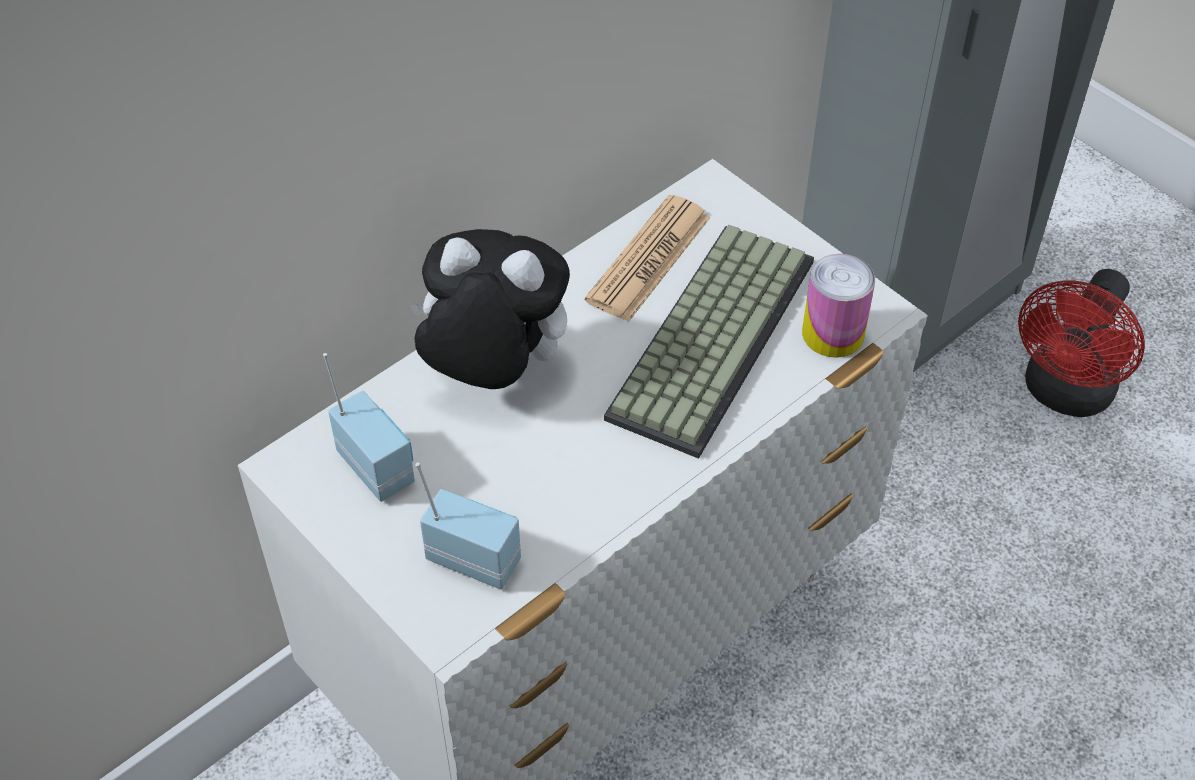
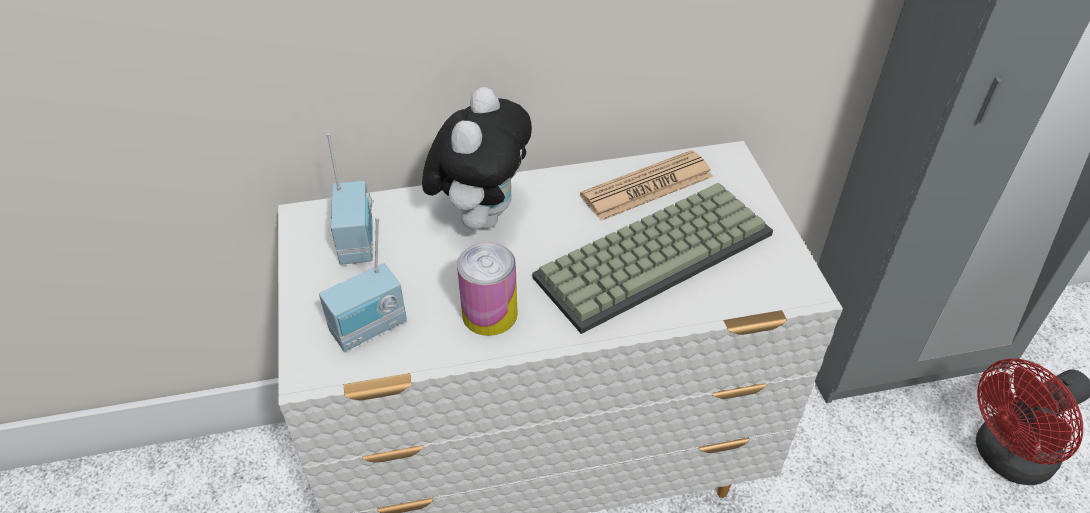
camera: 30 degrees right, 5 degrees down
(475, 557) = (370, 329): radio -> radio turned 90 degrees clockwise
(492, 372) = (481, 215): plush toy -> plush toy turned 60 degrees clockwise
(833, 333) = (752, 290): can -> can (489, 314)

